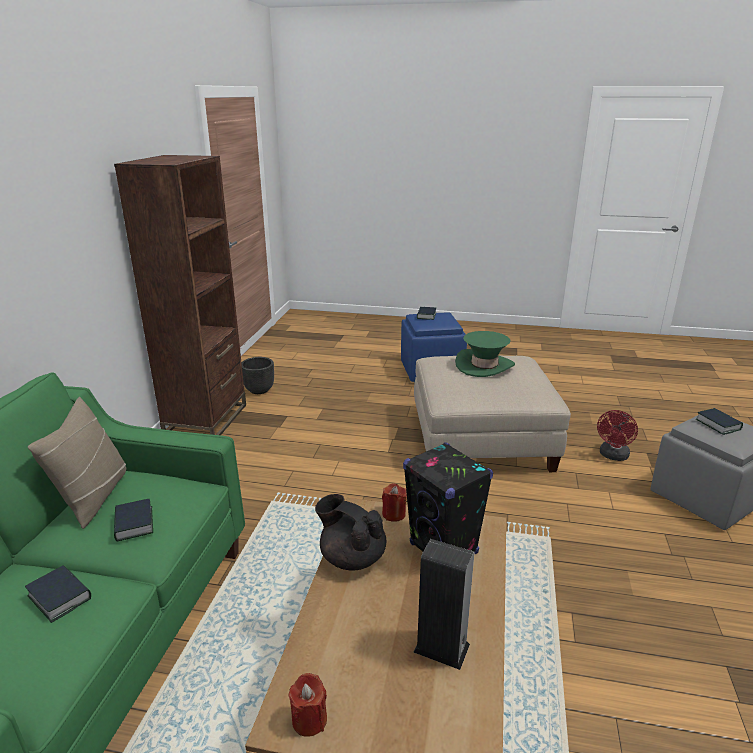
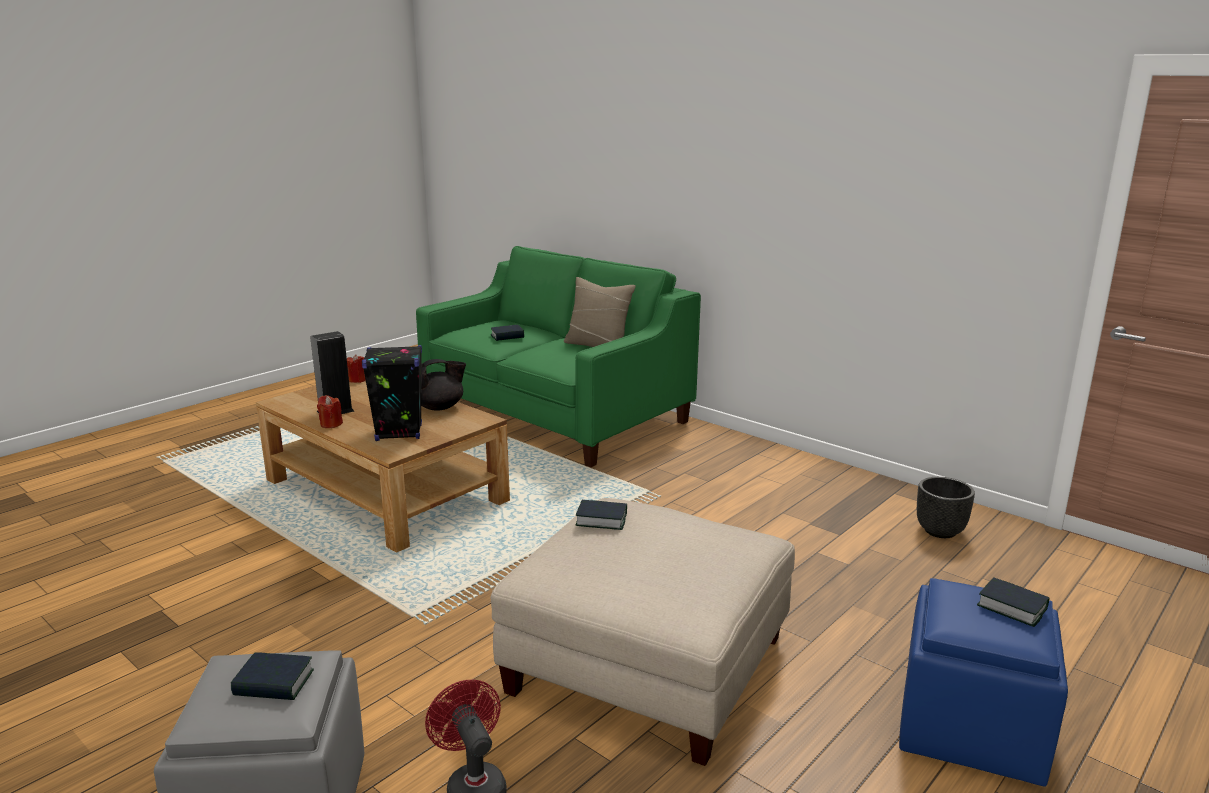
camera: 120 degrees right, 5 degrees down
(134, 524) = (549, 350): book -> book (601, 520)
(206, 420) = (858, 486): brown bookcase -> none
(394, 514) = (460, 428): red candle -> red candle (331, 424)
(484, 366) = (682, 560): green hat -> none

